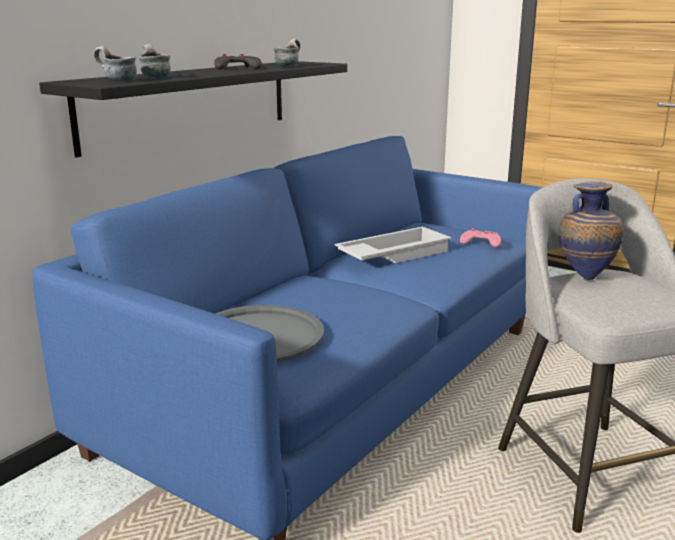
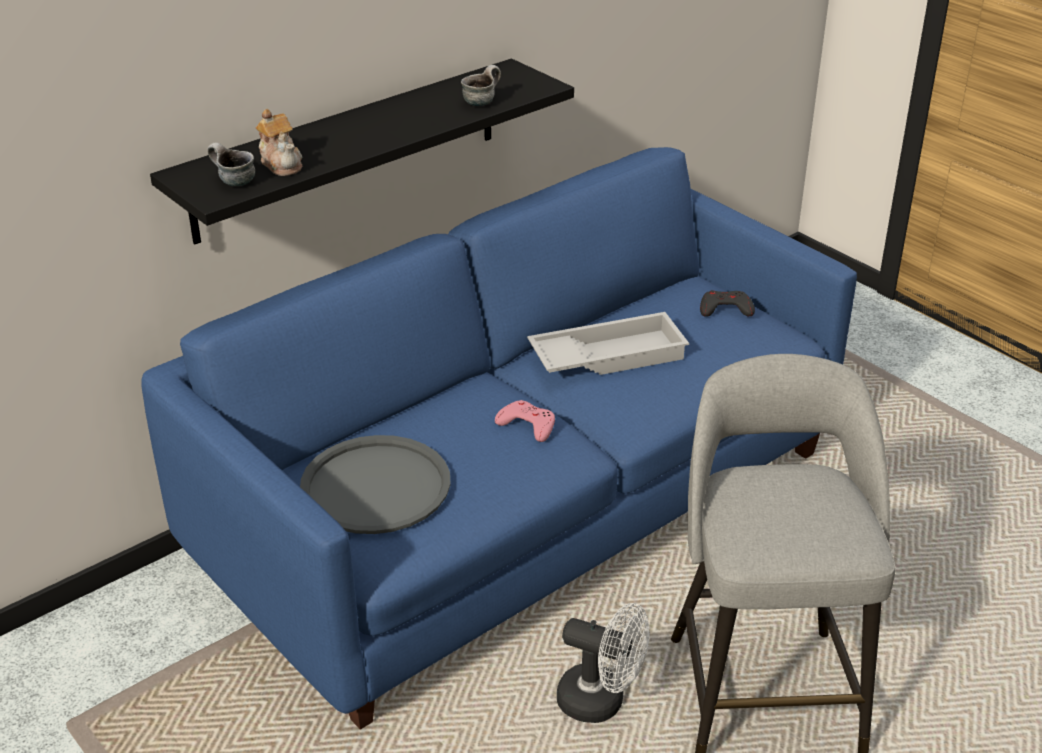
camera: 15 degrees right, 15 degrees up
(153, 77) = (281, 164): mug -> teapot
(237, 68) = (408, 110): grey game controller -> grey game controller (725, 309)
(471, 501) = (601, 702): none -> white fan
(480, 242) = (742, 345): pink game controller -> pink game controller (527, 425)
(584, 277) = (768, 480): vase -> none

